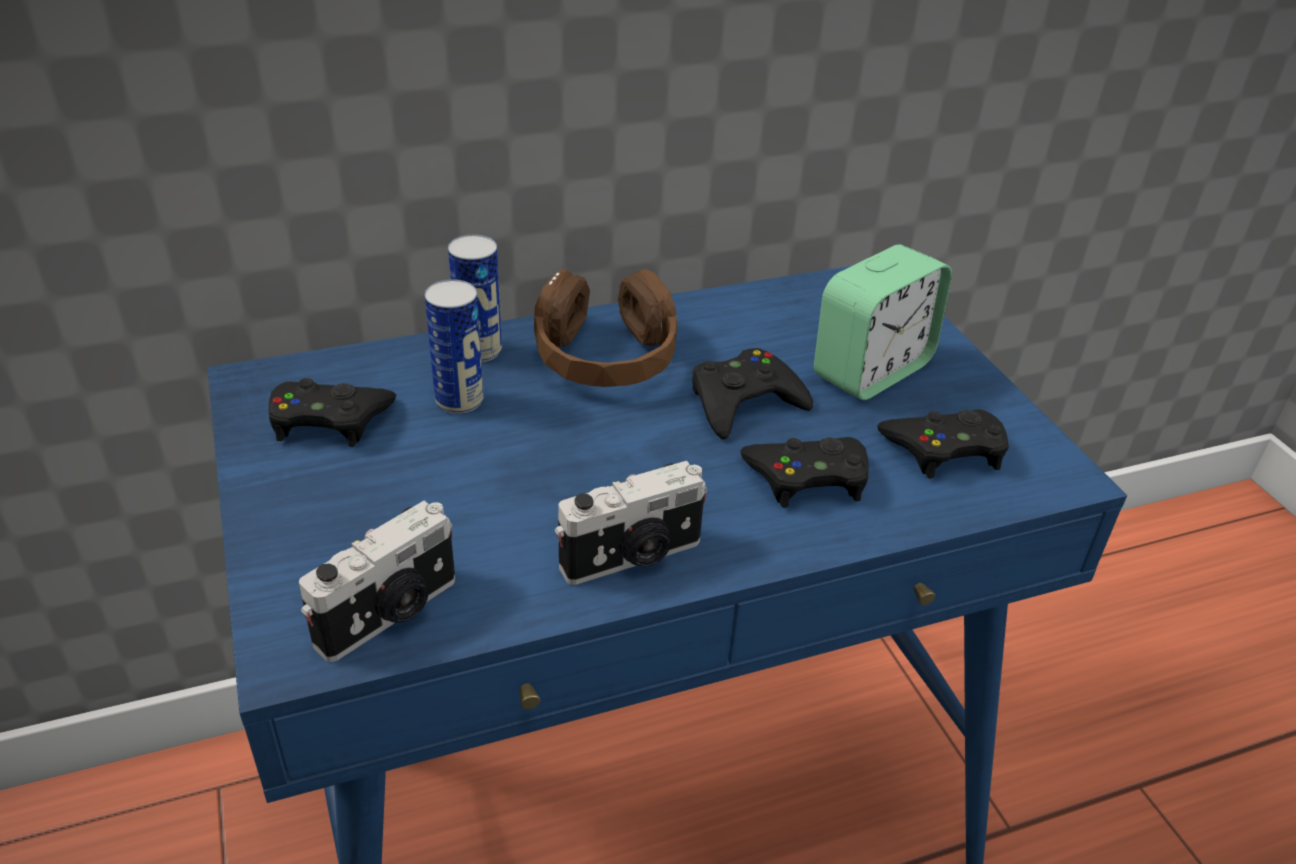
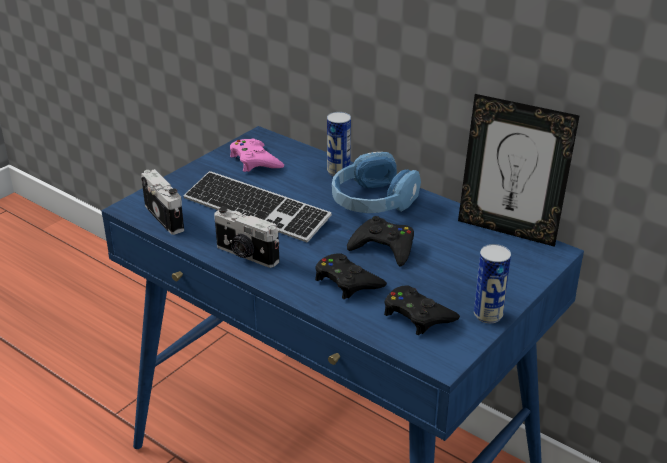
camera: 60 degrees right, 5 degrees down
(329, 420) = (255, 161): black game controller -> pink game controller
(390, 614) = (166, 217): camera -> camera turned 135 degrees counterclockwise
(459, 400) = (299, 181): can -> can (488, 315)
(496, 486) = (256, 209): none -> keyboard
(605, 357) = (373, 201): brown headphones -> blue headphones
(793, 286) = (508, 229): none -> picture frame
(871, 370) = (460, 275): alarm clock -> none

